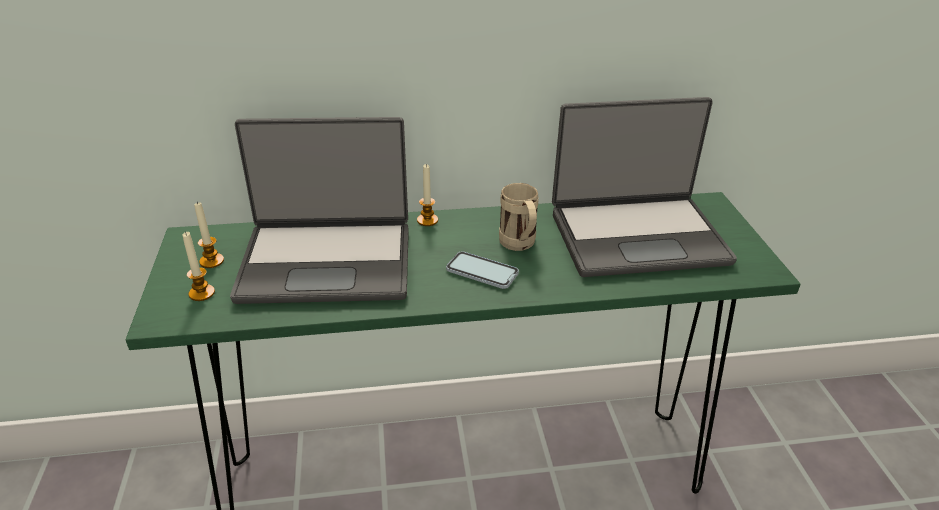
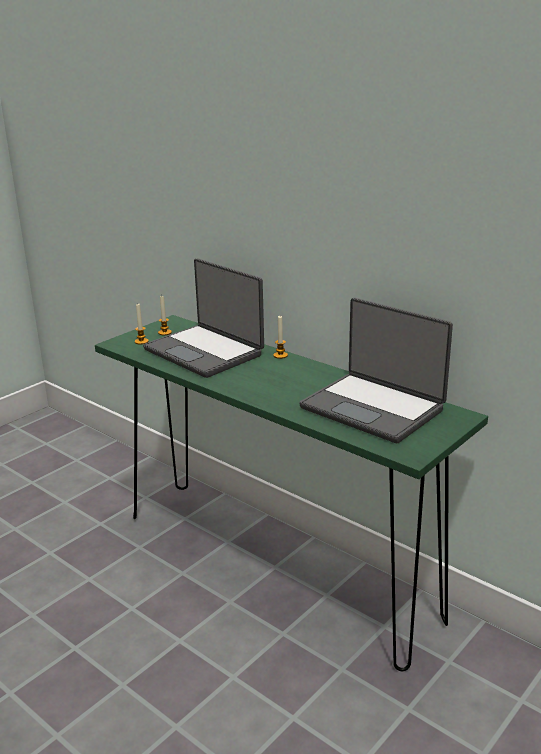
camera: 50 degrees right, 10 degrees down
(482, 272) = (259, 384): phone -> none
(519, 246) = (300, 384): beige mug -> none

